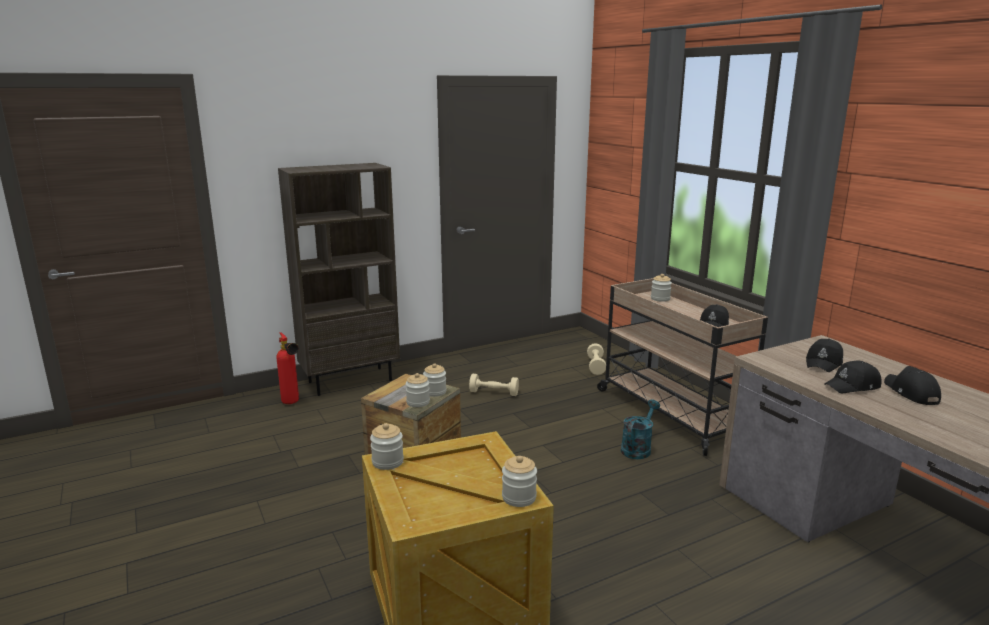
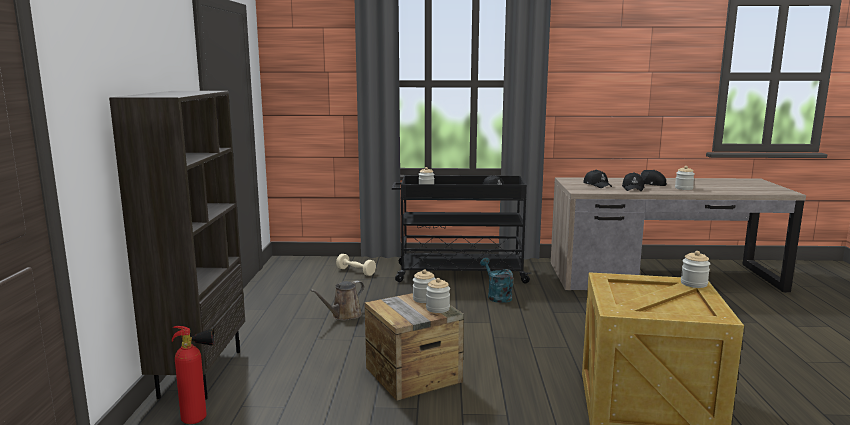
camera: 60 degrees left, 5 degrees down
(387, 462) = (619, 309): jar -> jar (683, 188)
(494, 393) = (344, 315): beige dumbbell -> brown watering can
(671, 412) = (459, 273): beige cart -> black cart

